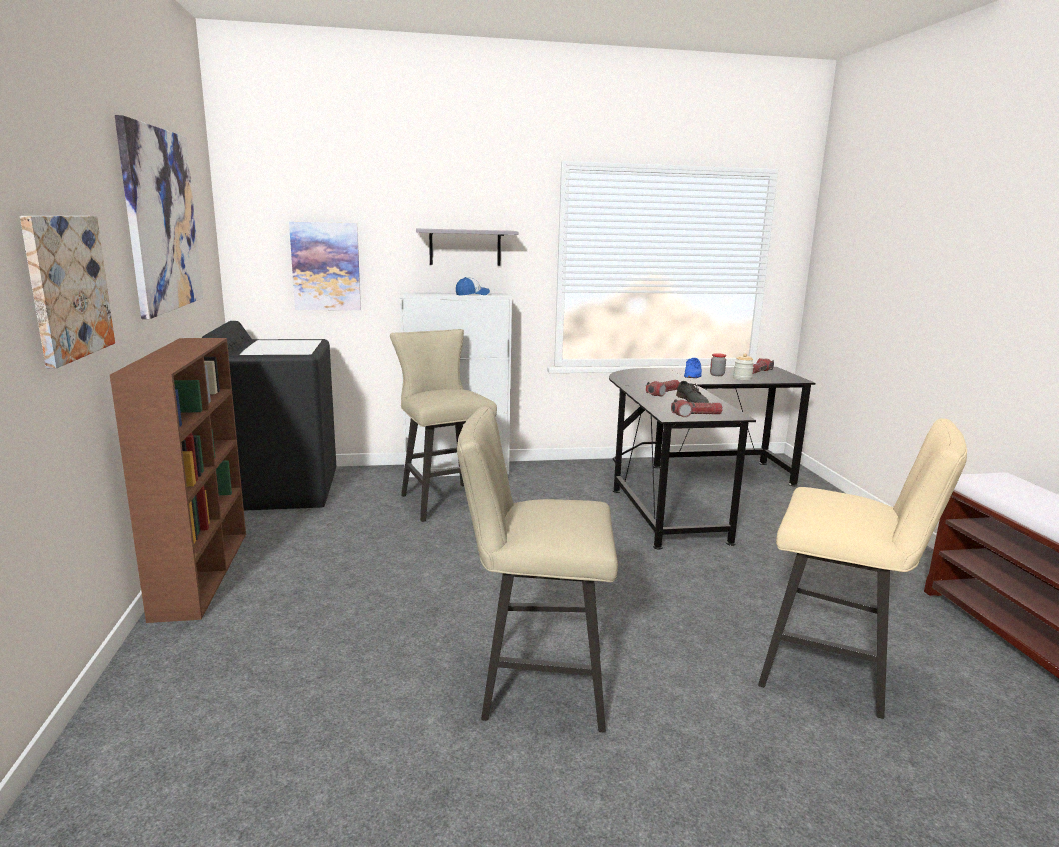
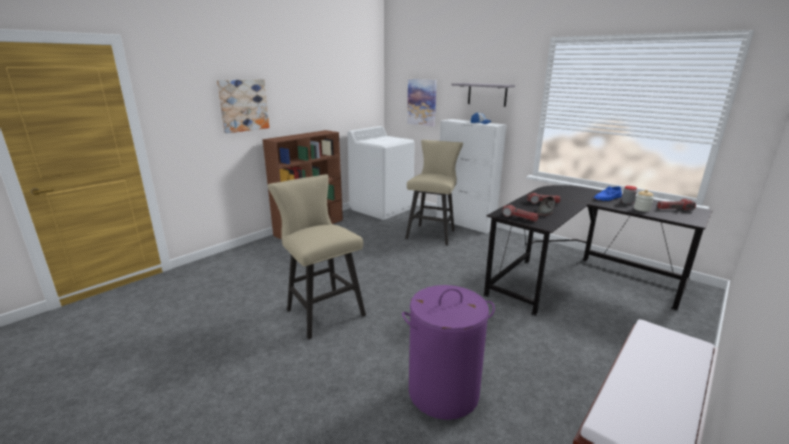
camera: 50 degrees right, 5 degrees up
(161, 220) = (325, 79): picture -> none
(281, 490) = (382, 208): black washing machine -> white washing machine
(836, 672) = (443, 392): beige stool -> purple laundry basket

